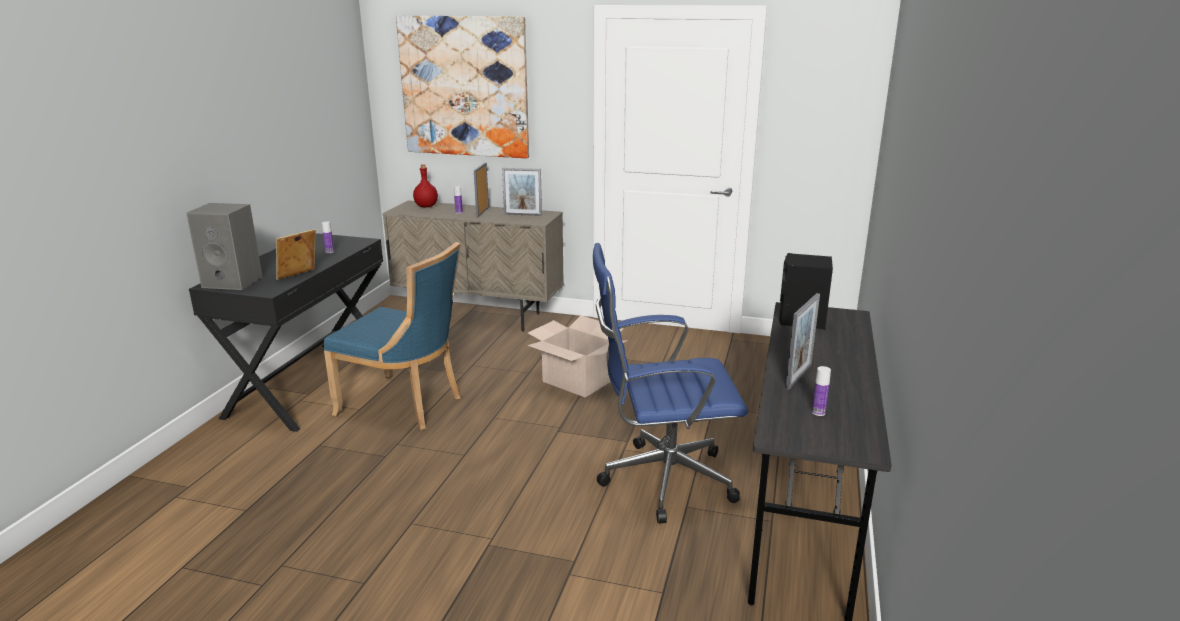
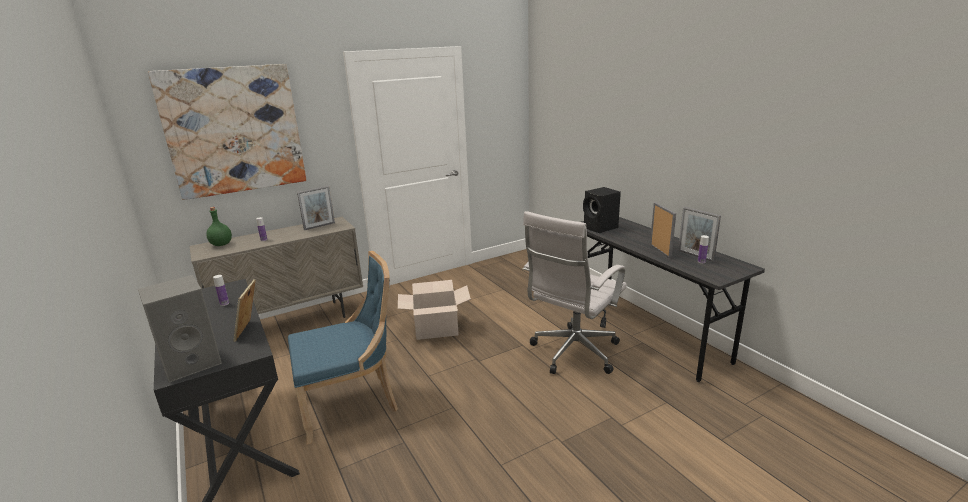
camera: 45 degrees left, 0 degrees up
(426, 206) = (221, 244): red bottle -> green bottle
(482, 212) = (282, 234): picture frame -> picture frame (695, 256)
(661, 480) = (572, 354): blue office chair -> white office chair

